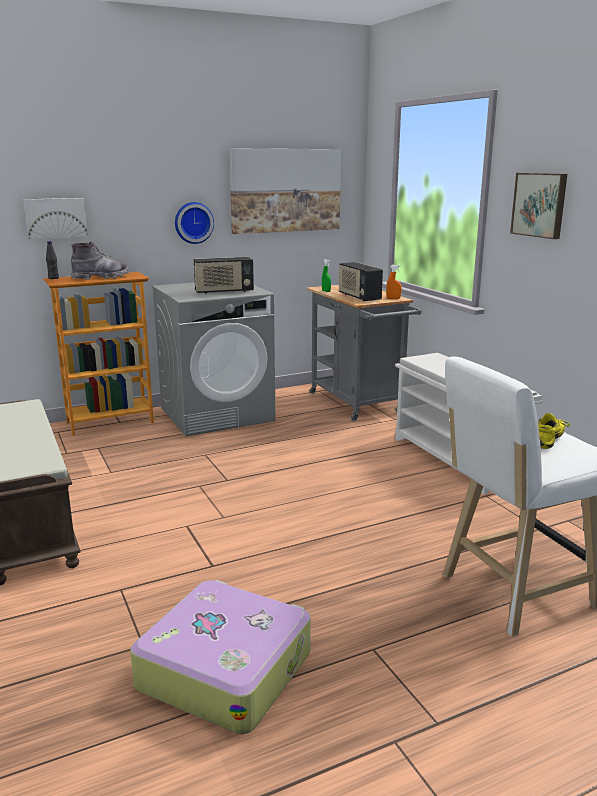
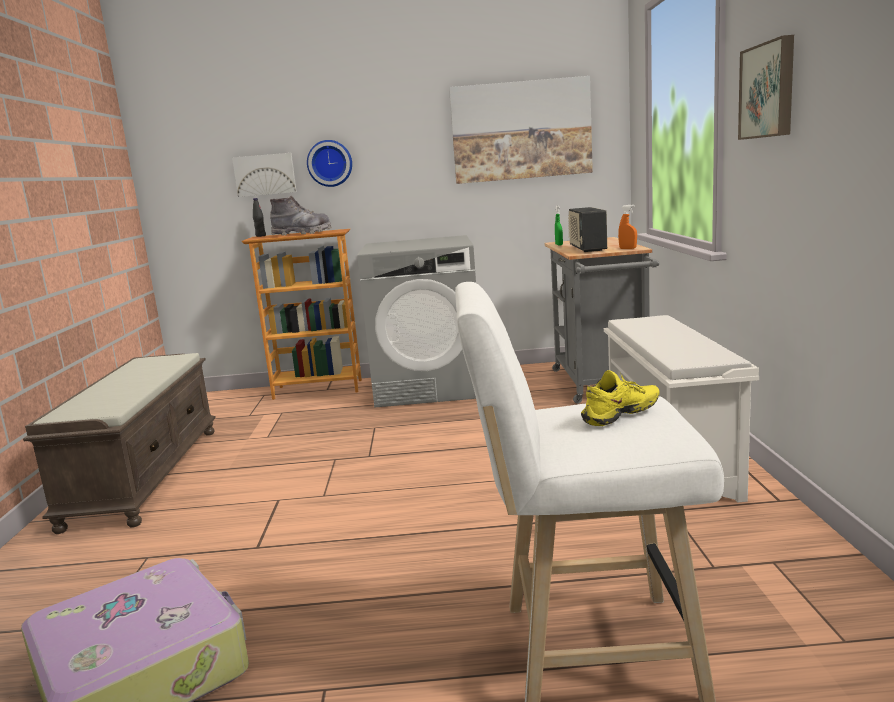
camera: 25 degrees right, 5 degrees down
(193, 222) = (411, 173): wall clock -> wall clock (330, 163)
(224, 292) = (422, 245): radio -> none

